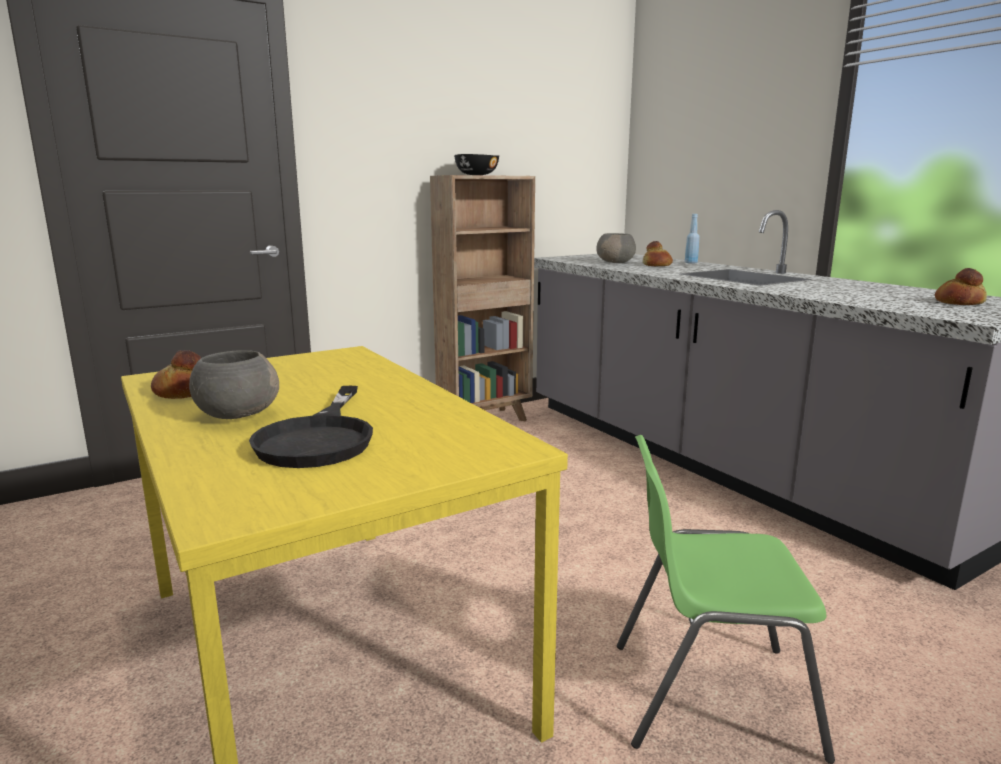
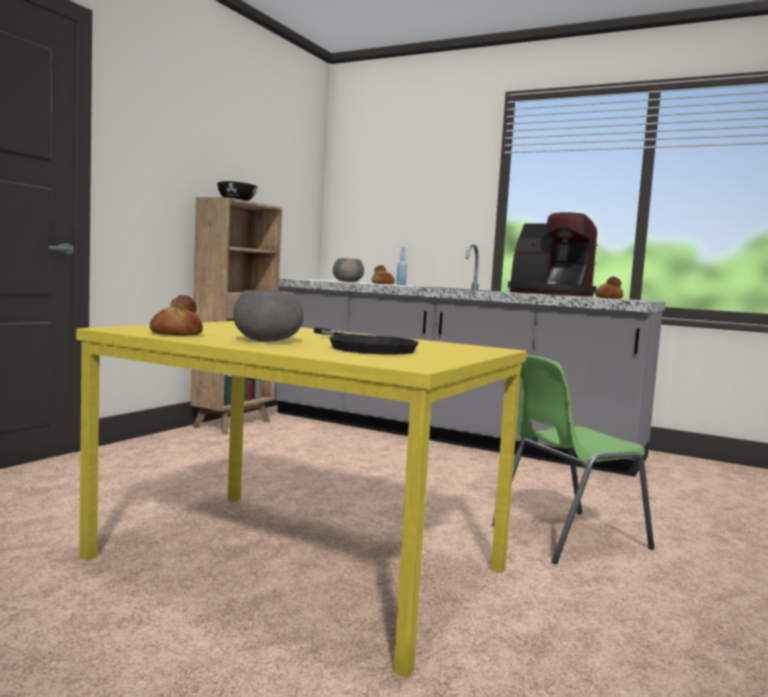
camera: 30 degrees left, 10 degrees down
(863, 291) = (549, 294): none -> coffee machine

